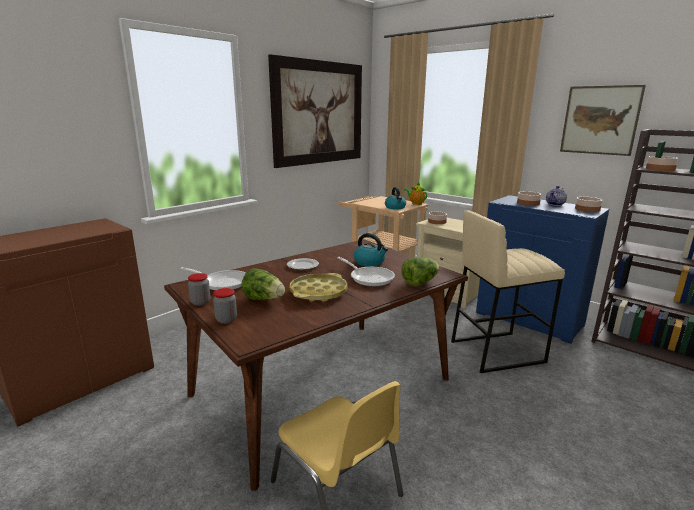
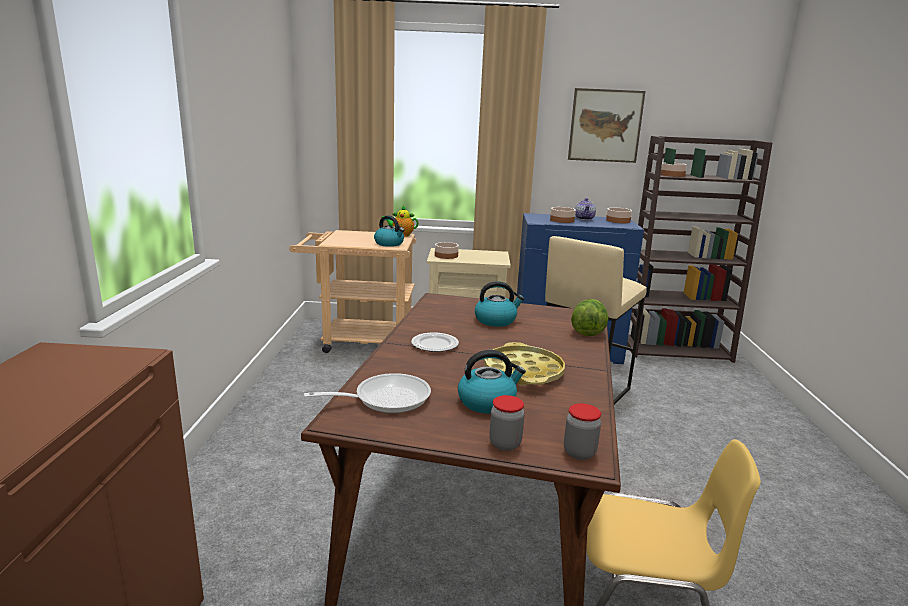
camera: 40 degrees left, 0 degrees up
(200, 302) = (420, 435): jar -> jar (579, 452)
(264, 299) = (487, 402): lettuce -> kettle
(319, 113) = (257, 108): picture -> none
(369, 278) = (534, 339): frying pan -> none

